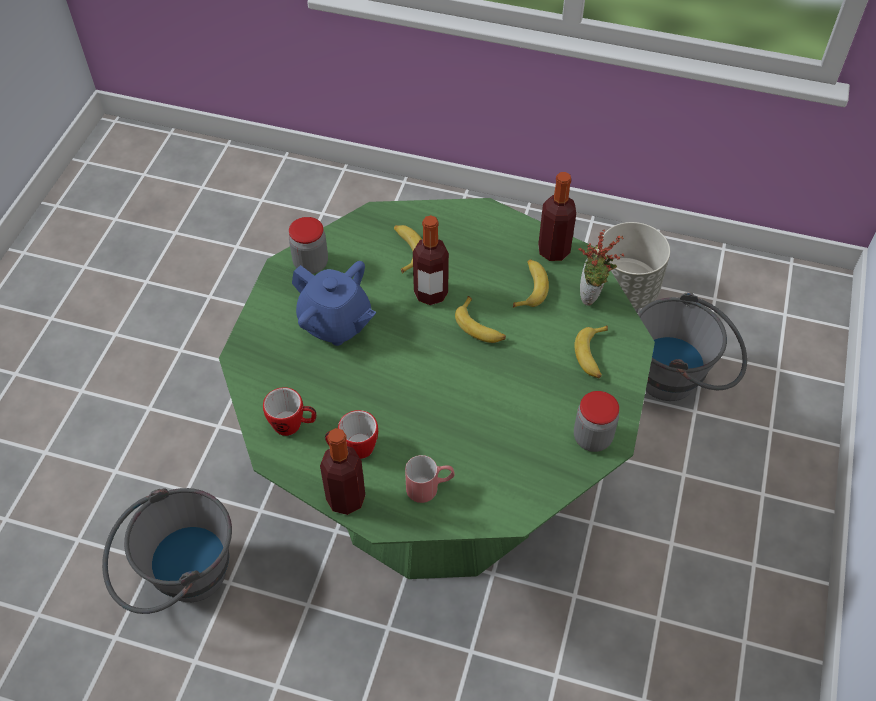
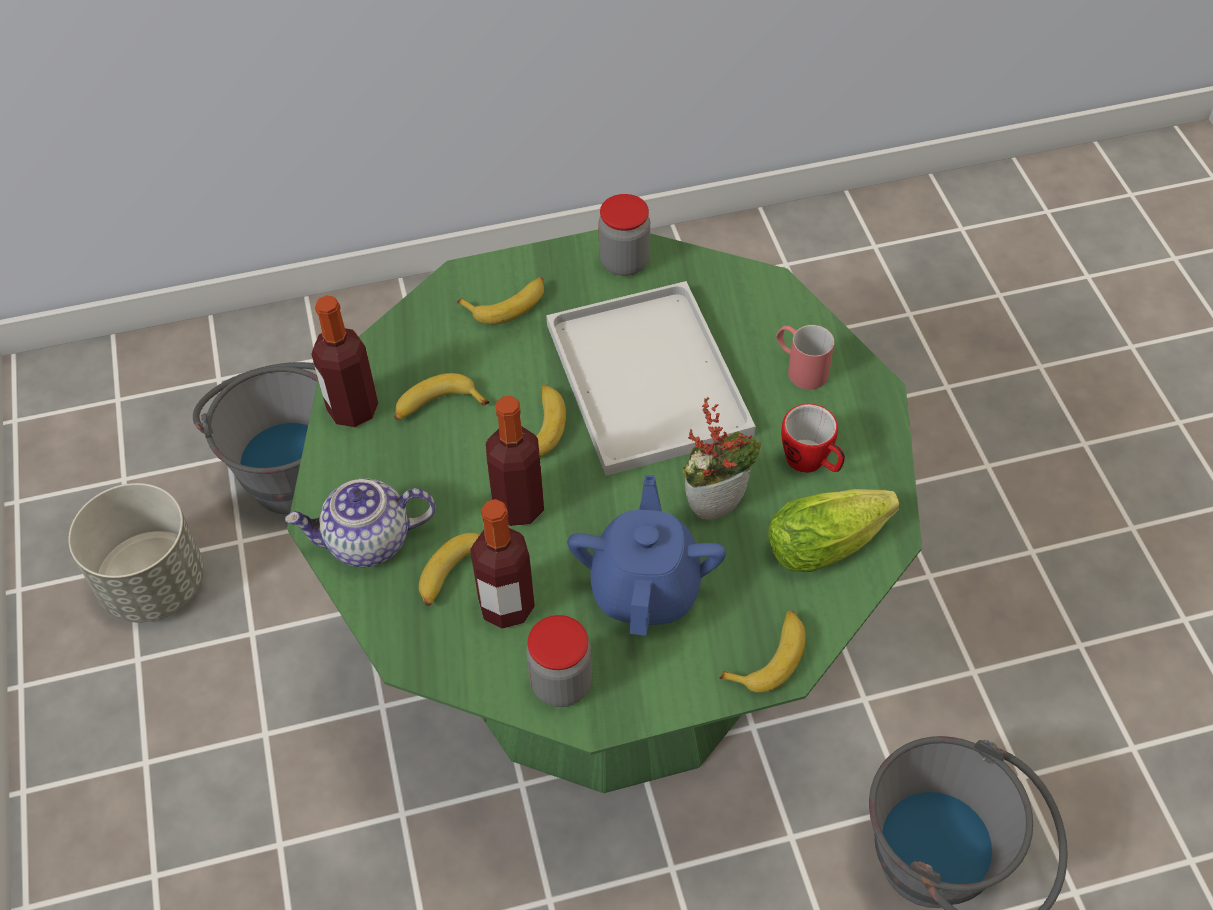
camera: 120 degrees left, 0 degrees up
(252, 354) = (769, 656): none -> banana
(293, 425) = (832, 541): mug -> lettuce
(345, 498) = (878, 434): bottle -> bottle (507, 606)
(456, 224) = (368, 542): none -> teapot
(476, 399) = (651, 381): none -> white tray
(592, 297) = (412, 340): potted plant -> potted plant (716, 501)

